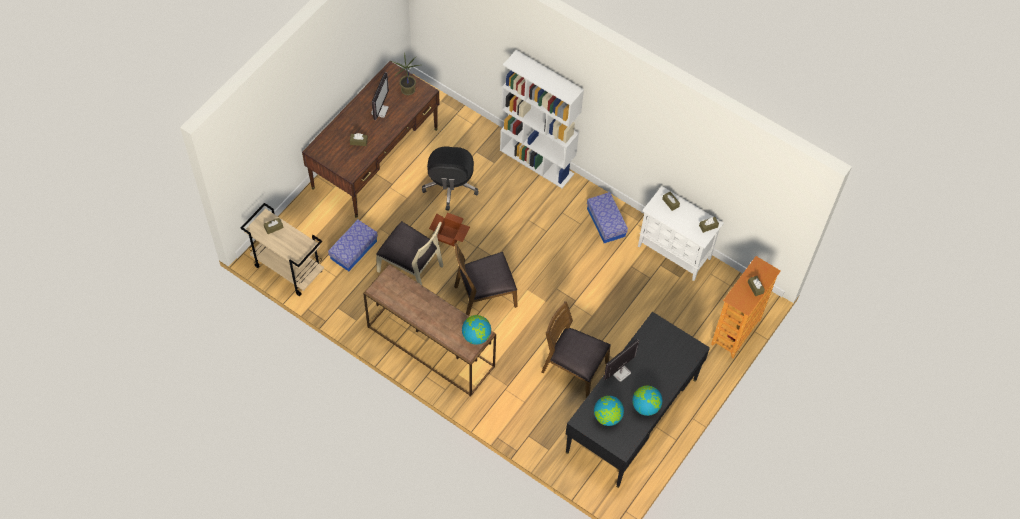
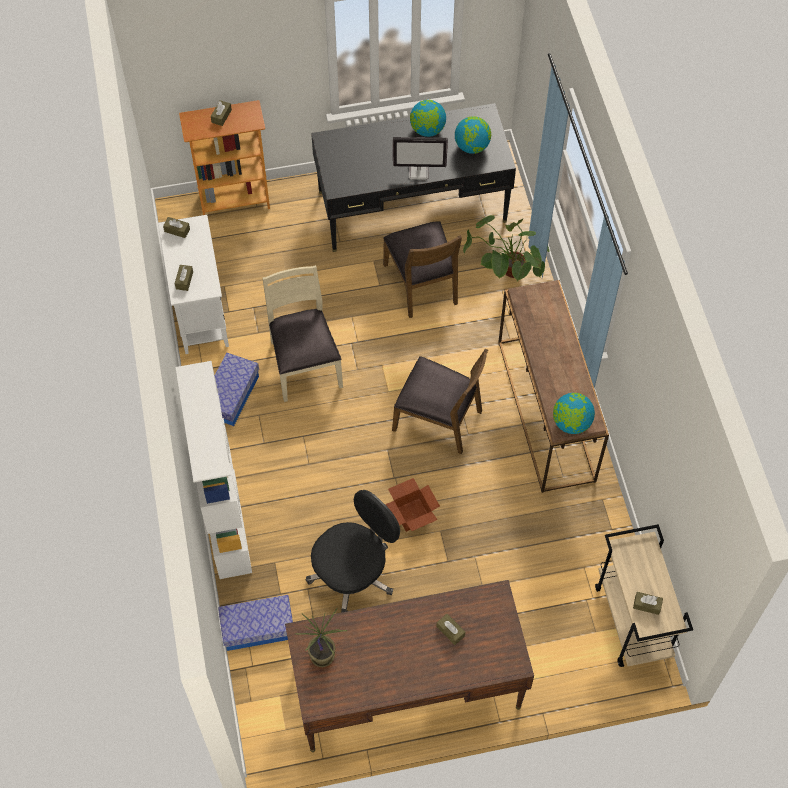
camera: 135 degrees left, 0 degrees up
(353, 250) = (536, 584): storage box -> storage box (258, 627)
(379, 110) = (384, 655): monitor -> none
(411, 268) = (489, 511): beige chair -> beige chair (304, 364)
(476, 336) = (529, 297): globe -> globe (571, 423)
(531, 413) = (505, 275): none -> potted plant

